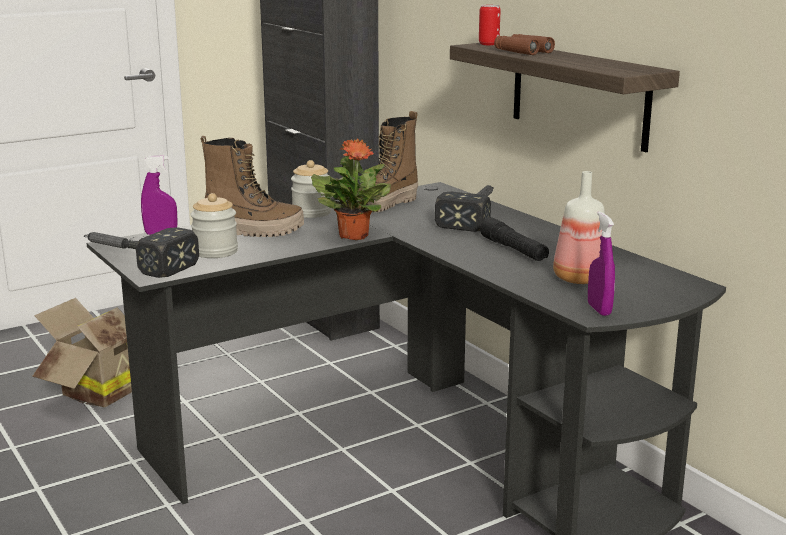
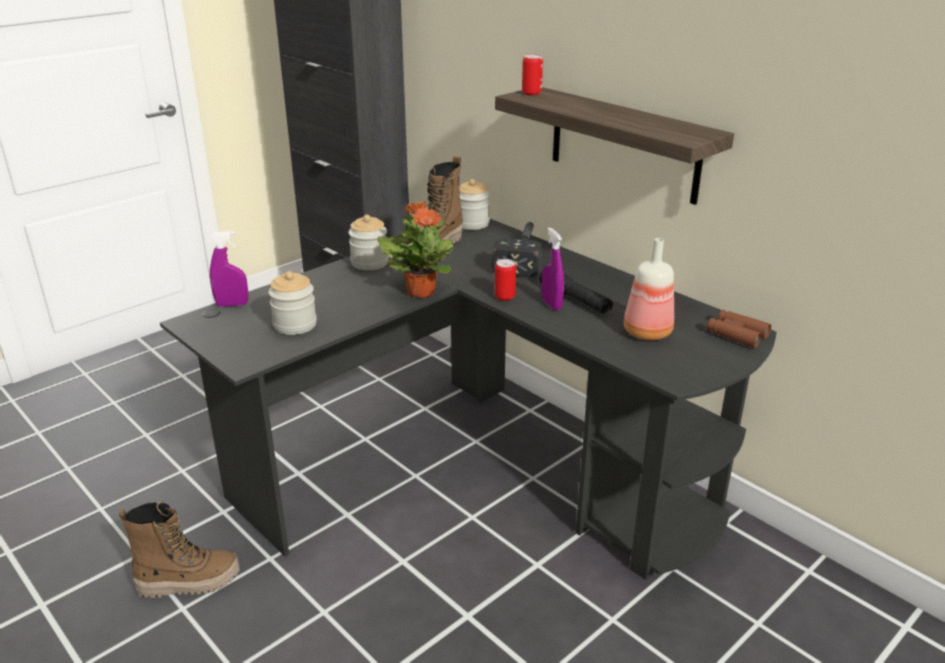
camera: 10 degrees left, 10 degrees up
(97, 392) = (167, 434): cardboard box -> none
(133, 261) = (216, 345): hammer -> none
(254, 232) = (323, 294): boot -> boot (189, 581)
(432, 189) = (472, 223): none -> jar
(439, 244) = (504, 297): none -> can
(523, 51) = (571, 105): brown binoculars -> brown binoculars (737, 334)
(599, 309) = (680, 372): purple spray bottle -> purple spray bottle (551, 304)

